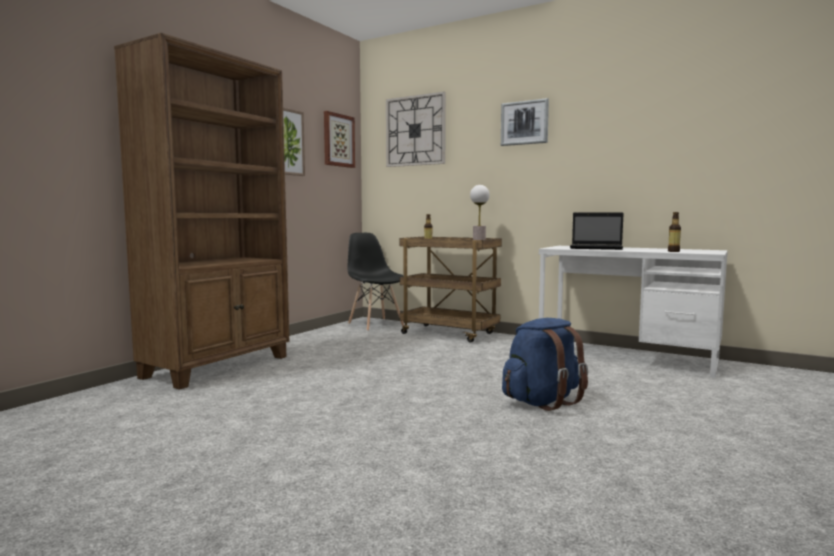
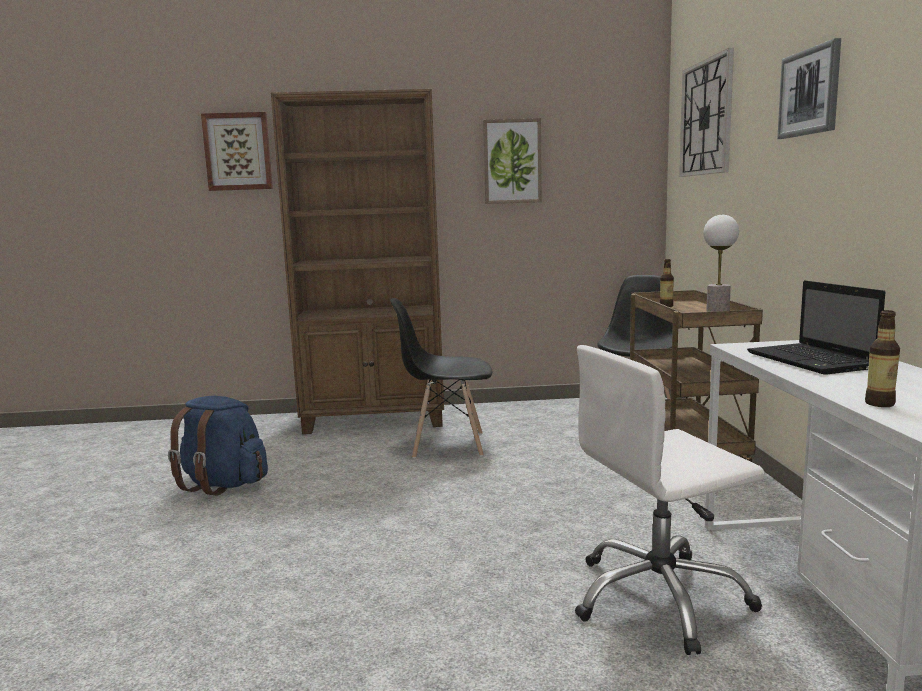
camera: 55 degrees right, 5 degrees up
(324, 363) = (447, 445): none -> black chair
(338, 140) = (614, 144): picture -> picture (238, 152)
(542, 401) = (477, 590): blue backpack -> blue backpack (223, 484)
(594, 376) = (660, 598): none -> white office chair

